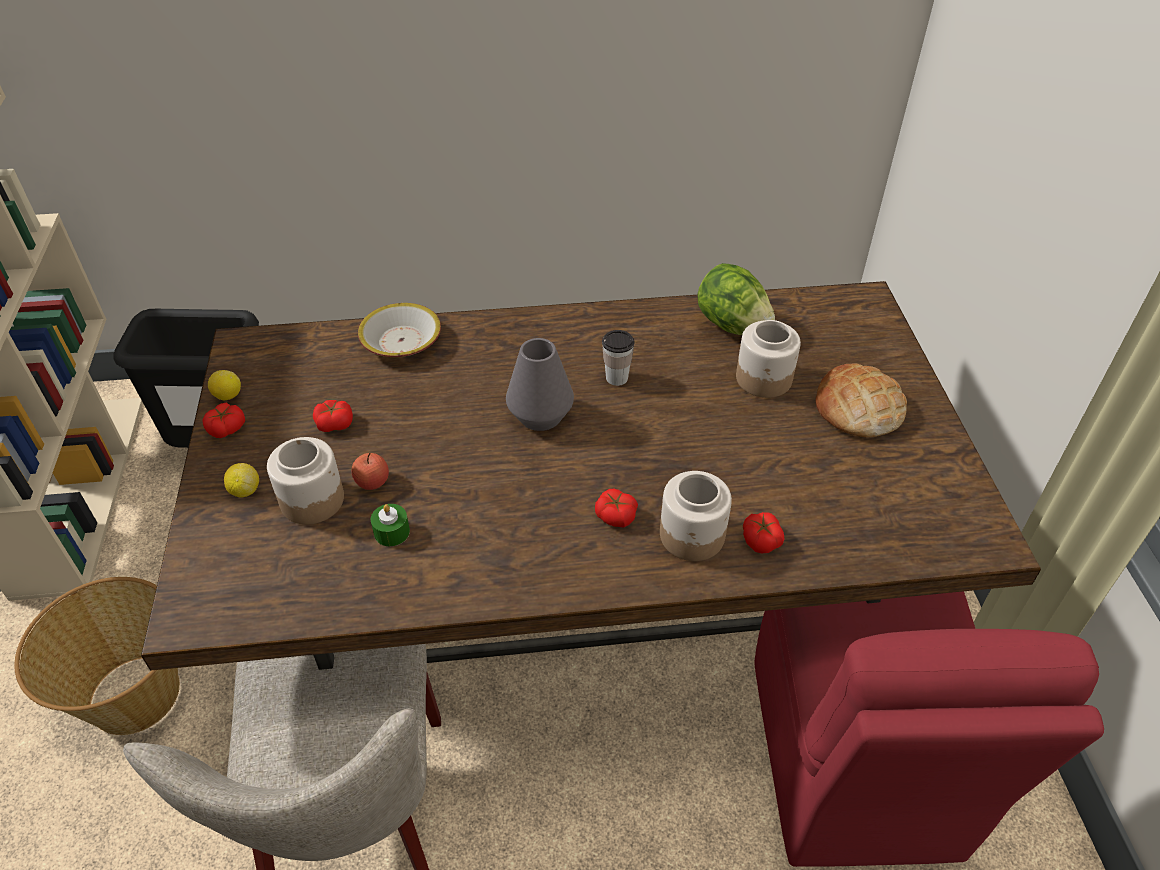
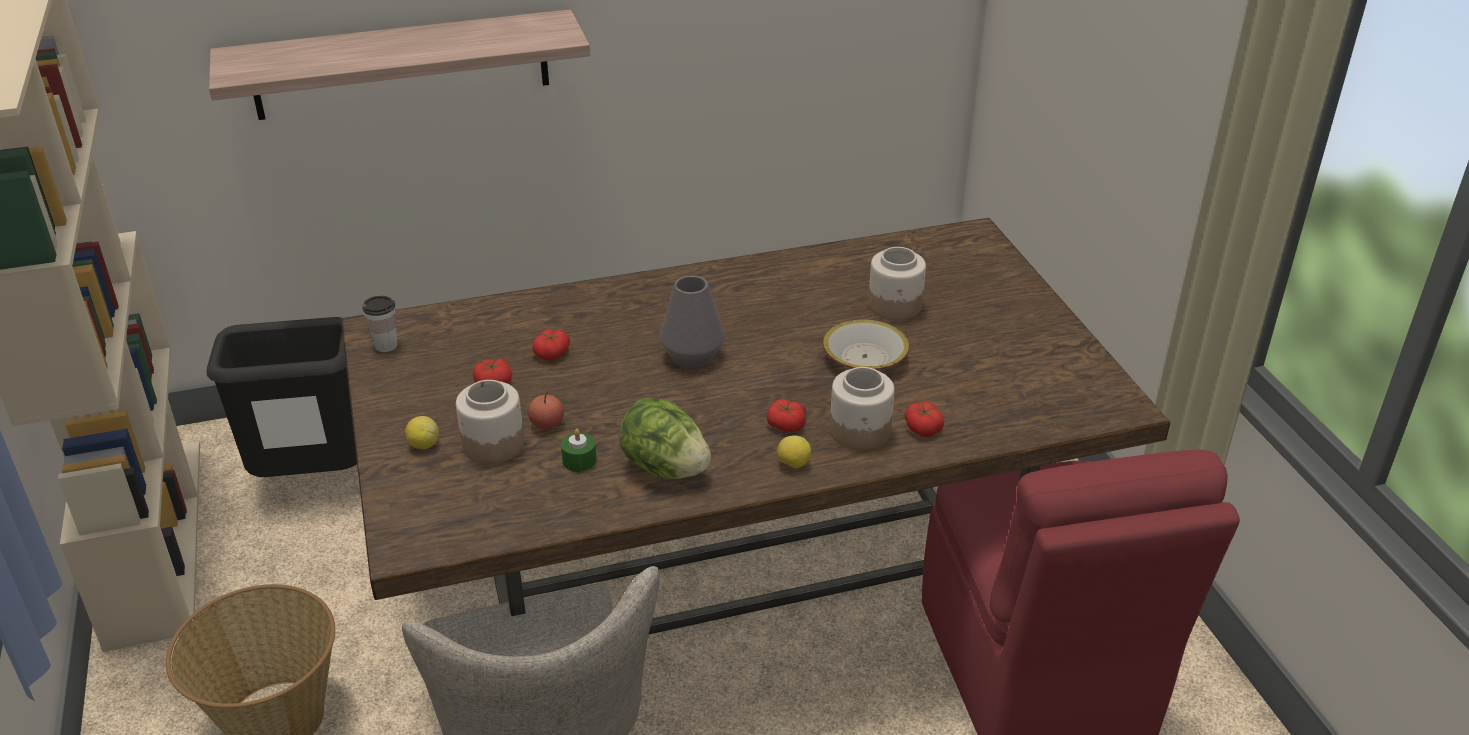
camera: 10 degrees left, 10 degrees down
(227, 428) = (386, 397): tomato -> tomato (552, 353)
(228, 396) = (376, 371): lemon -> lemon (793, 464)
(309, 68) = (401, 65): none -> shelf
(401, 341) = (536, 310): bowl -> bowl (864, 357)
(616, 378) = (756, 319): cup -> cup (386, 345)
(732, 325) = (854, 266): lettuce -> lettuce (665, 468)
(858, 408) = (986, 319): bread -> none

